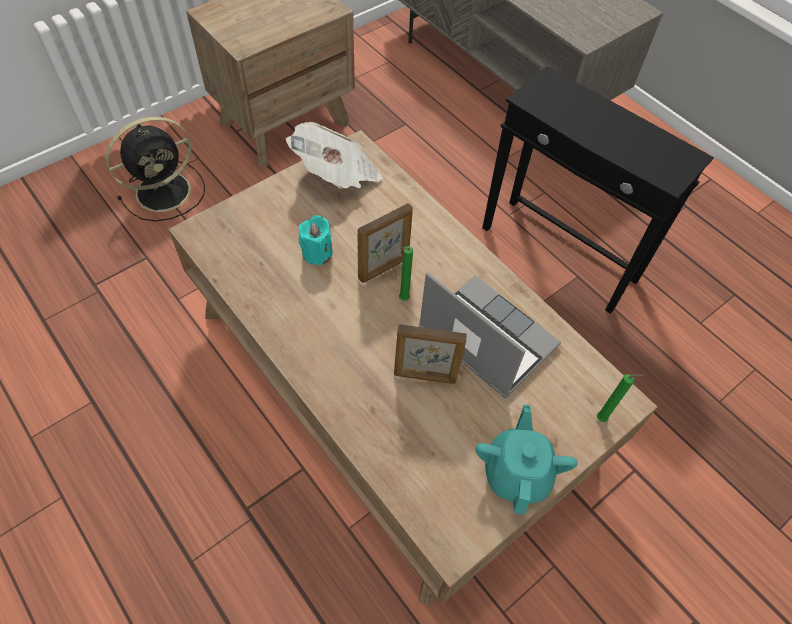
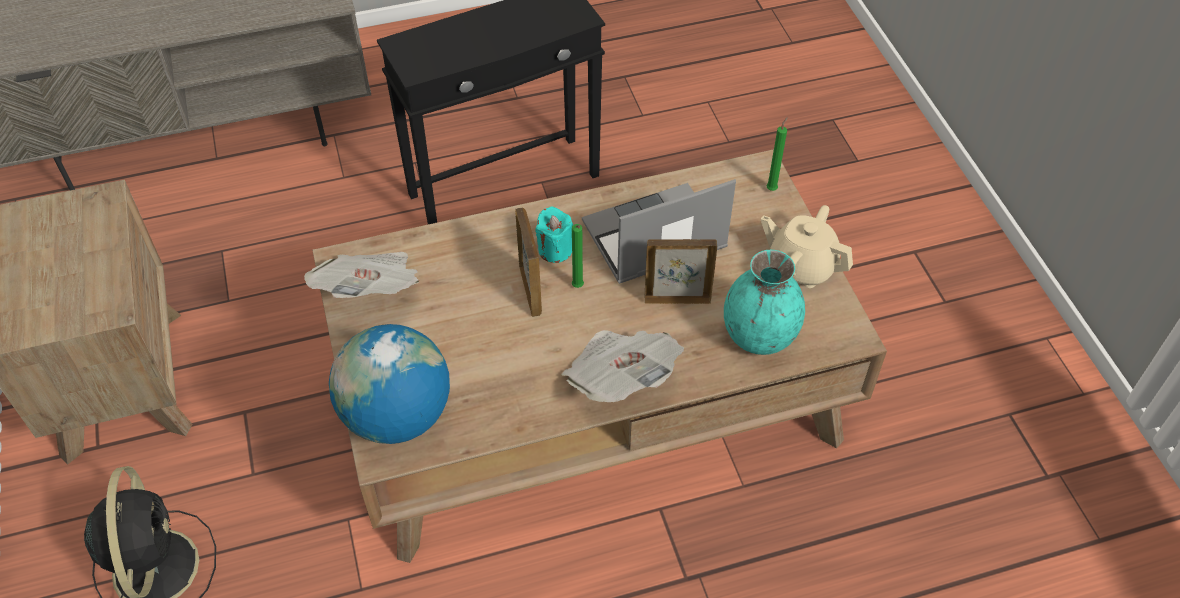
camera: 65 degrees left, 5 degrees down
(233, 228) = (397, 415): none -> globe
(317, 253) = (478, 343): turquoise candle -> turquoise candle (555, 249)
(321, 360) = (620, 379): none -> newspaper
(414, 458) = (759, 336): none -> turquoise vase
(425, 376) = (676, 299): picture frame -> picture frame turned 120 degrees counterclockwise
(517, 473) = (801, 266): turquoise teapot -> beige teapot

